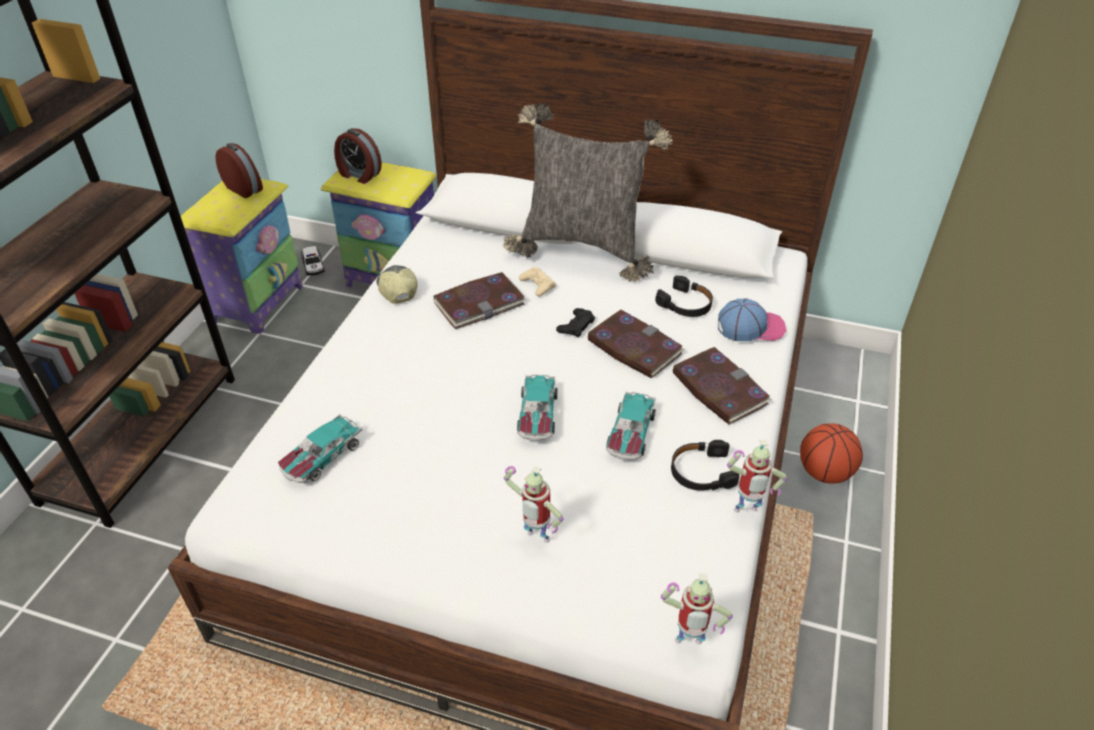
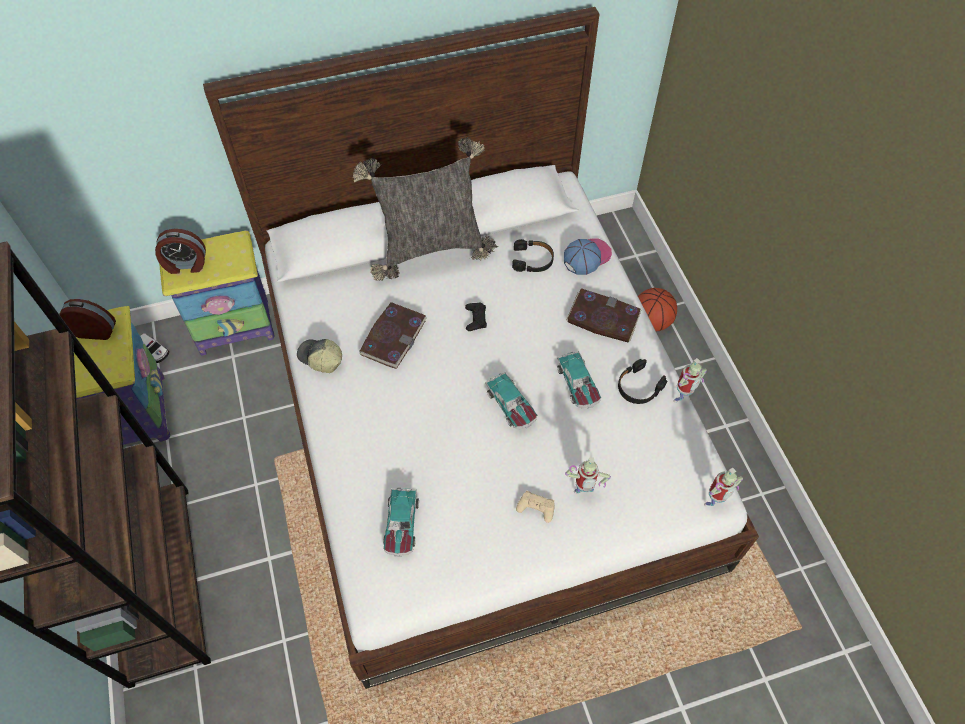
camera: 35 degrees left, 15 degrees up
(537, 285) = (420, 297): beige game controller -> beige game controller (536, 508)
(633, 347) = (527, 315): book -> none

